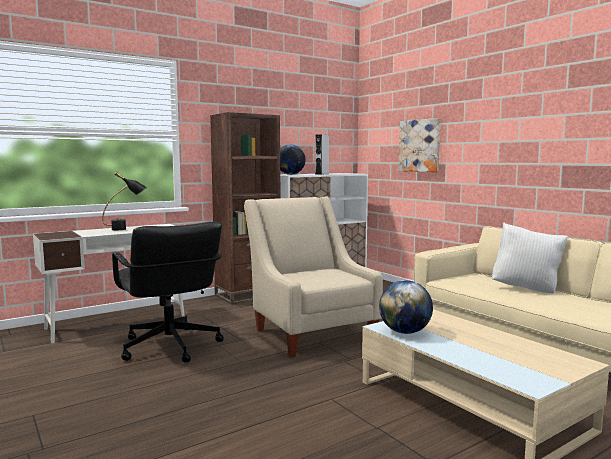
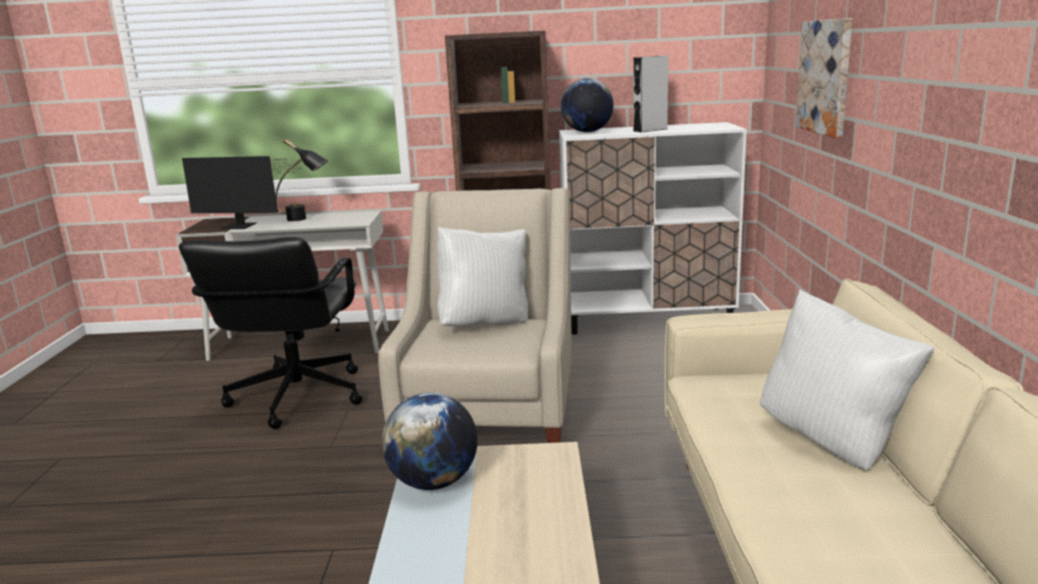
camera: 35 degrees right, 10 degrees up
(86, 234) = (242, 226): none -> monitor
(313, 272) = (486, 324): none -> white pillow

